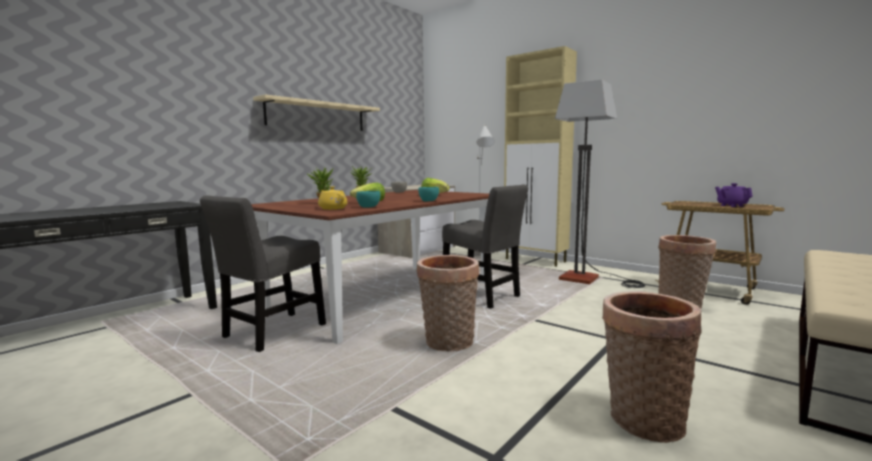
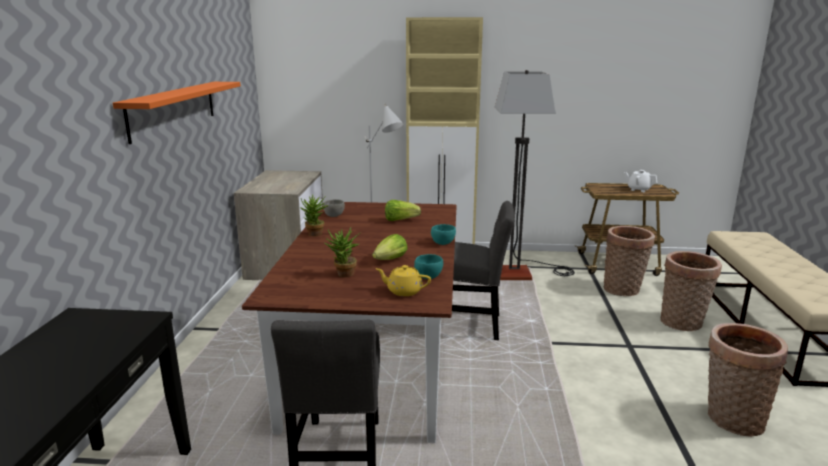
camera: 35 degrees left, 10 degrees up
(317, 116) = (174, 109): beige shelf -> orange shelf
(448, 344) = (527, 400): basket -> basket (683, 324)
(731, 206) = (638, 189): purple teapot -> white teapot

